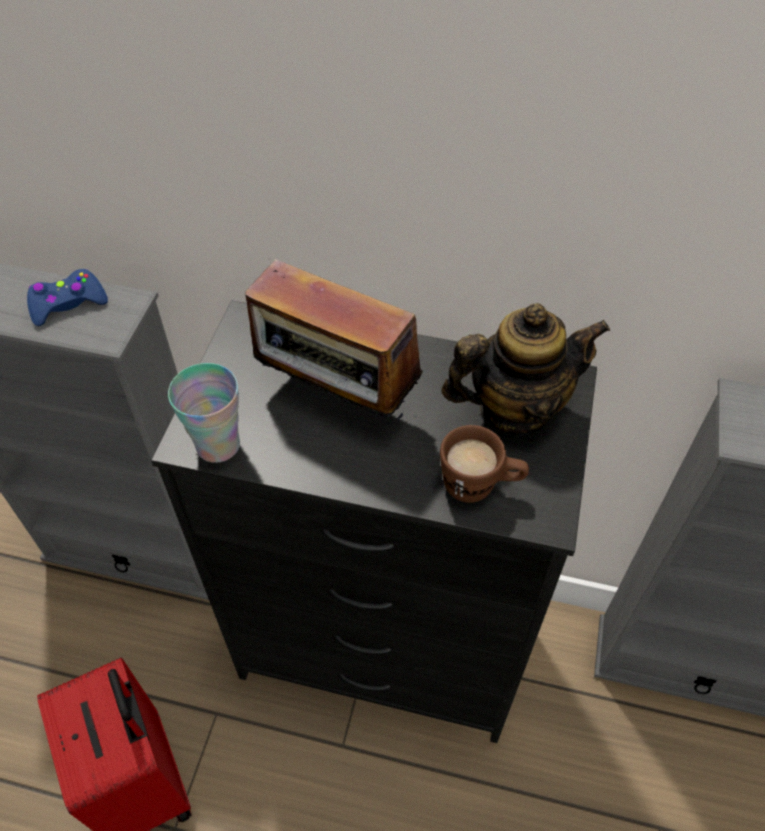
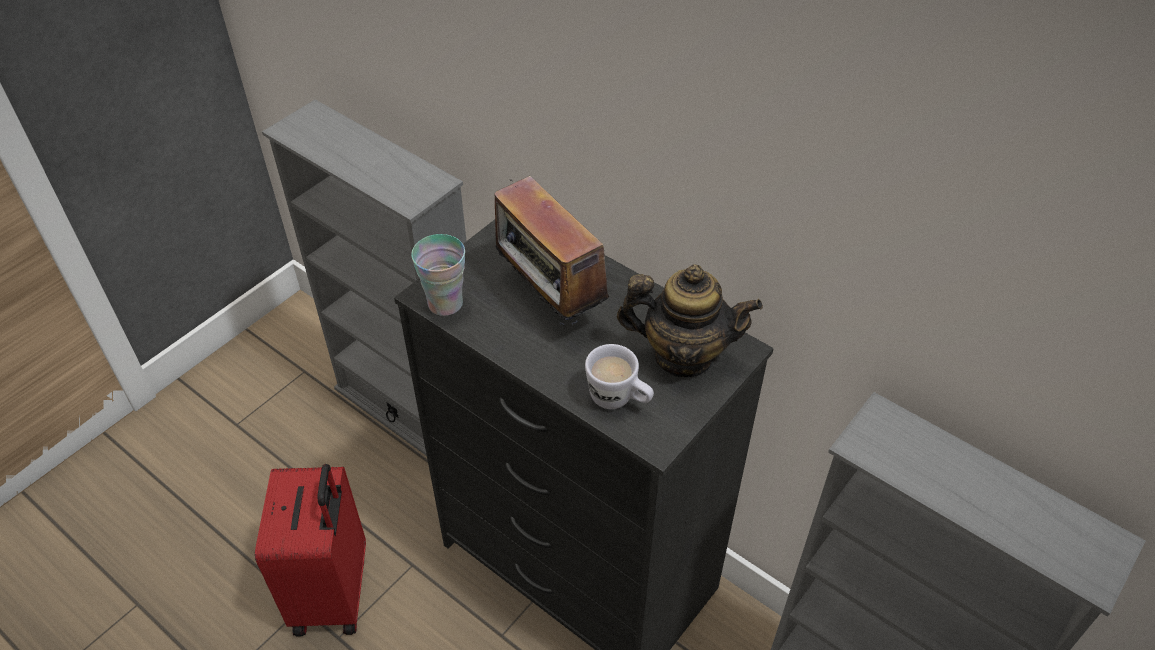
camera: 25 degrees right, 5 degrees down
(68, 304) = (395, 170): blue game controller -> none
(480, 486) = (619, 400): brown mug -> white mug

